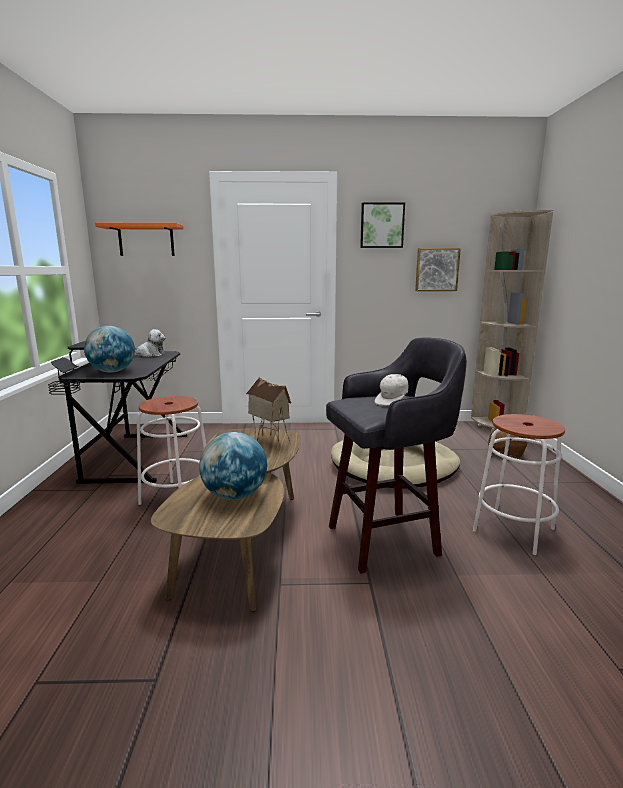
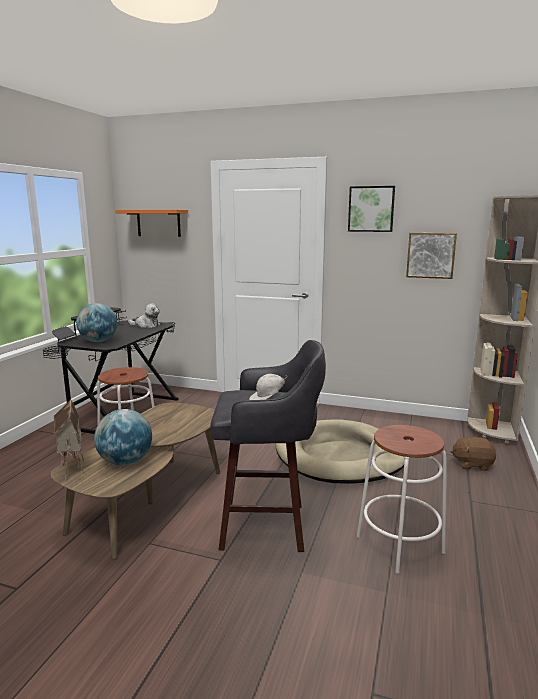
camera: 20 degrees right, 0 degrees up
(269, 441) = (190, 418): toy house -> toy house (71, 469)

